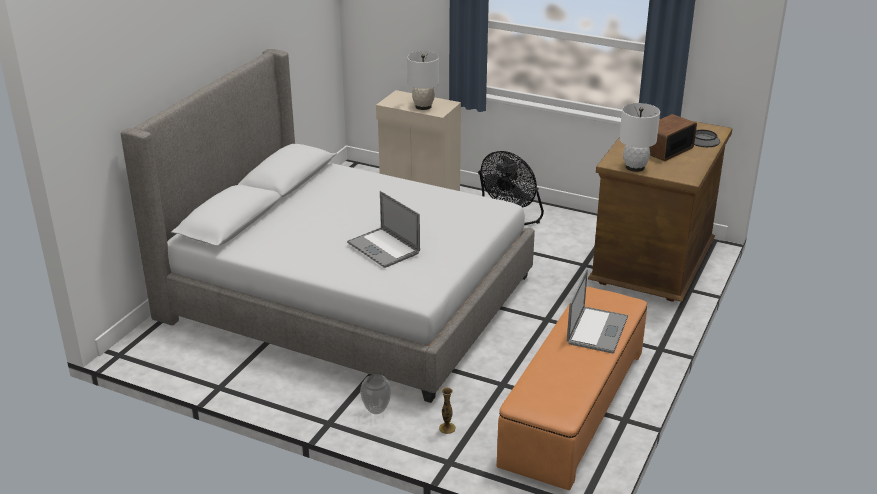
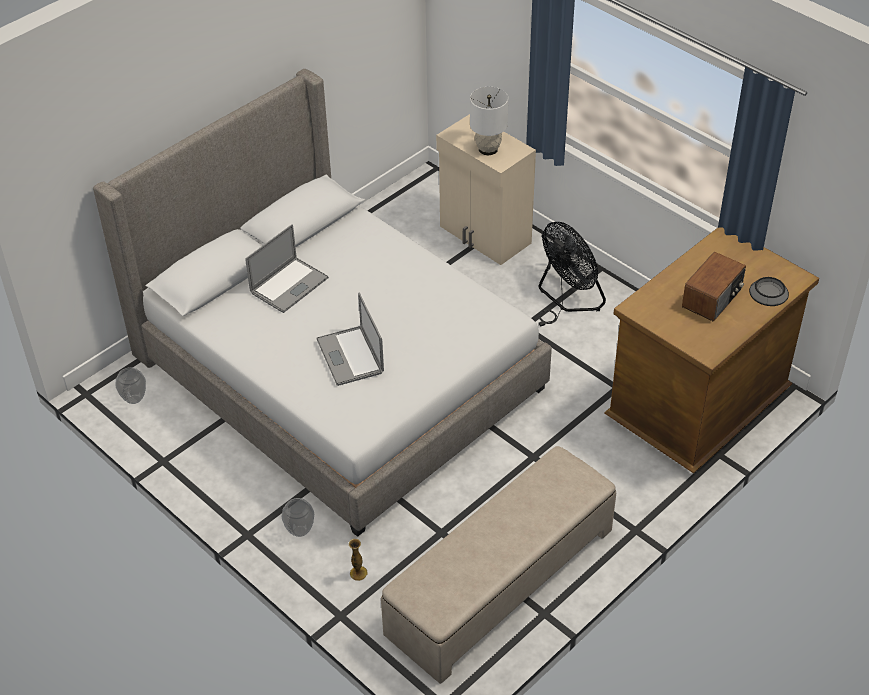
camera: 20 degrees right, 15 degrees up
(168, 350) = (134, 399): none -> vase
(574, 407) = (500, 582): orange bench -> beige bench
(597, 330) = (536, 514): laptop -> laptop (289, 285)
(635, 167) = (657, 320): white table lamp -> none
(666, 149) = (713, 298): radio -> radio turned 150 degrees clockwise

